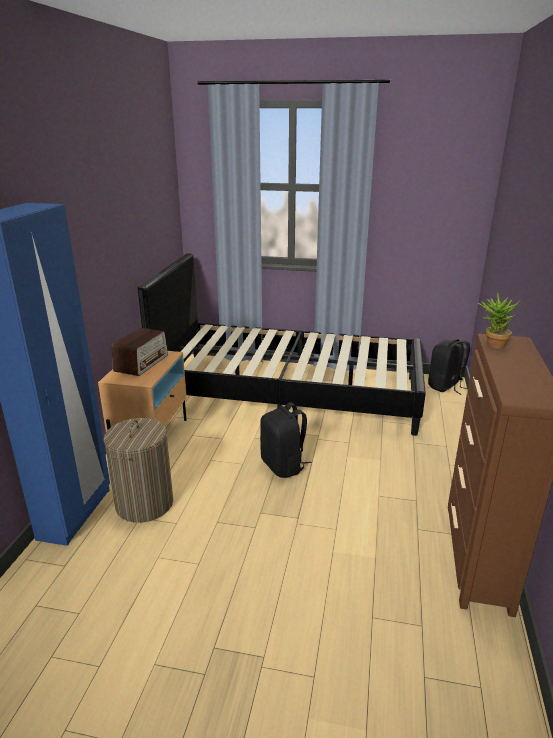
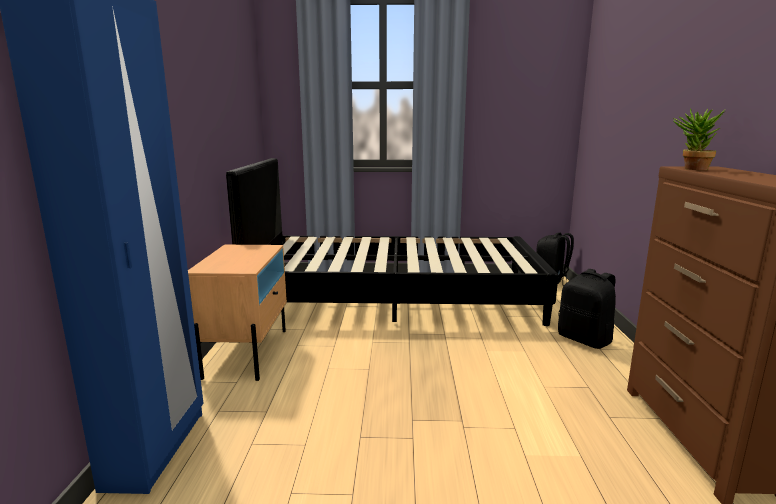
camera: 10 degrees left, 10 degrees down
(142, 363) = (236, 255): radio -> none
(144, 503) = (254, 425): laundry basket -> none
(283, 466) = (419, 366): black backpack -> black backpack (585, 339)

